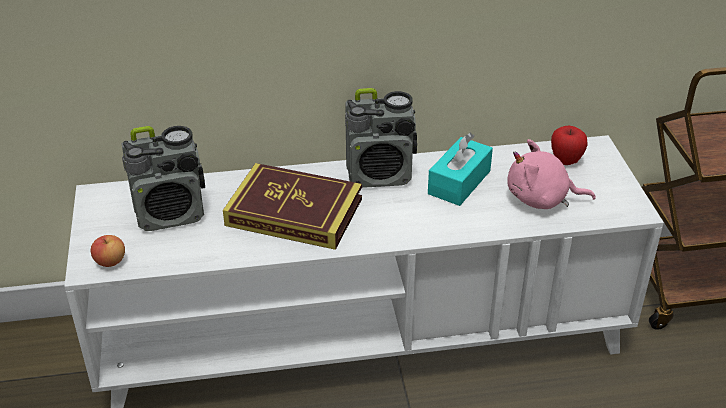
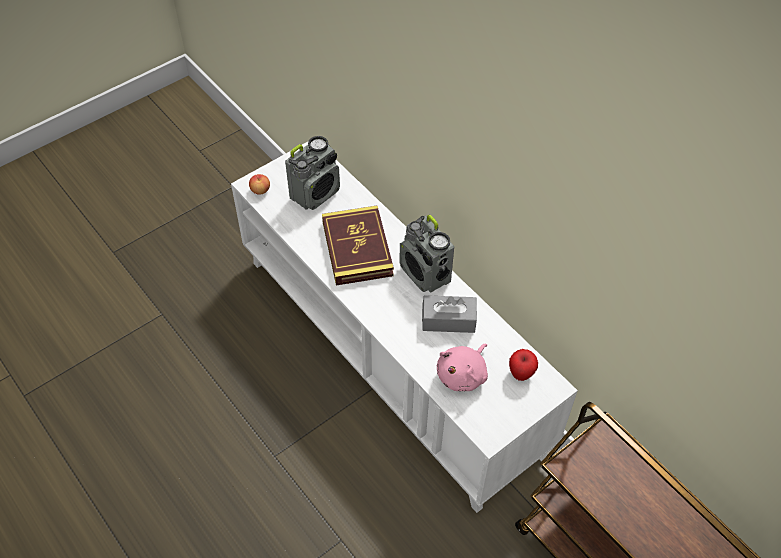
camera: 60 degrees right, 15 degrees up
(171, 214) = (316, 193): radio -> radio turned 90 degrees counterclockwise
(459, 182) = (448, 320): turquoise tissue box -> grey tissue box
(541, 199) = (463, 375): pink plush toy -> pink plush toy turned 120 degrees counterclockwise

